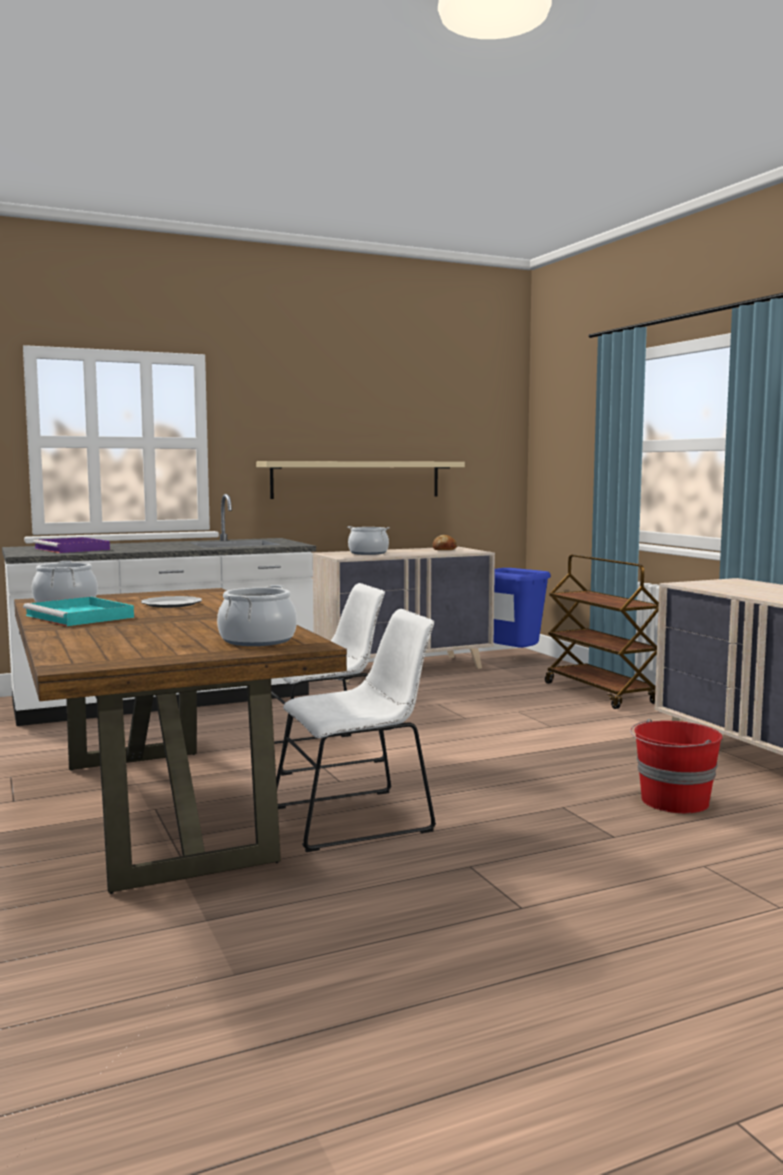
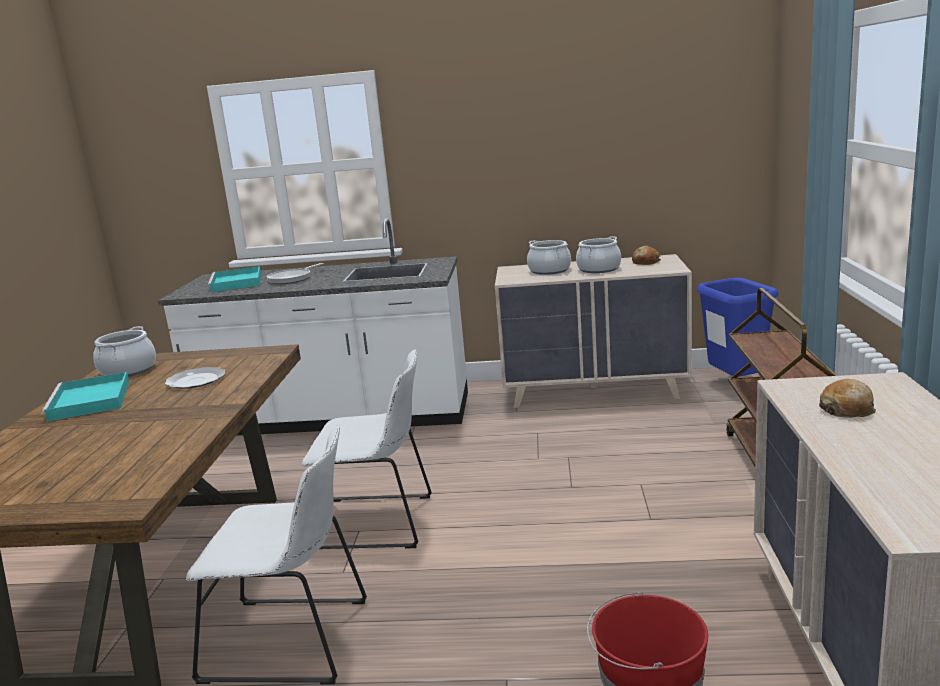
camera: 30 degrees right, 10 degrees up
(73, 549) = (236, 282): purple tray -> turquoise tray
(136, 547) = (292, 278): none -> frying pan
(258, 640) = (110, 482): cooking pot -> cooking pot (599, 269)
(356, 479) = (549, 186): beige shelf -> none
(737, 588) = (847, 409): none -> bread

